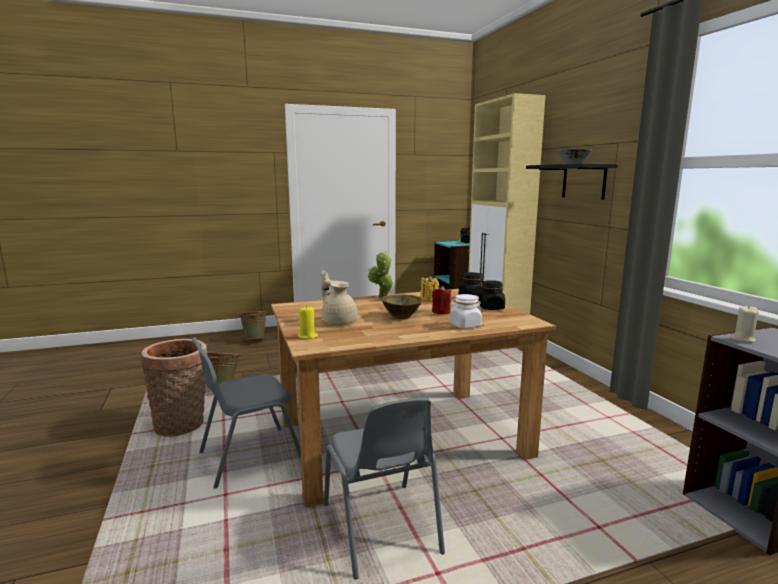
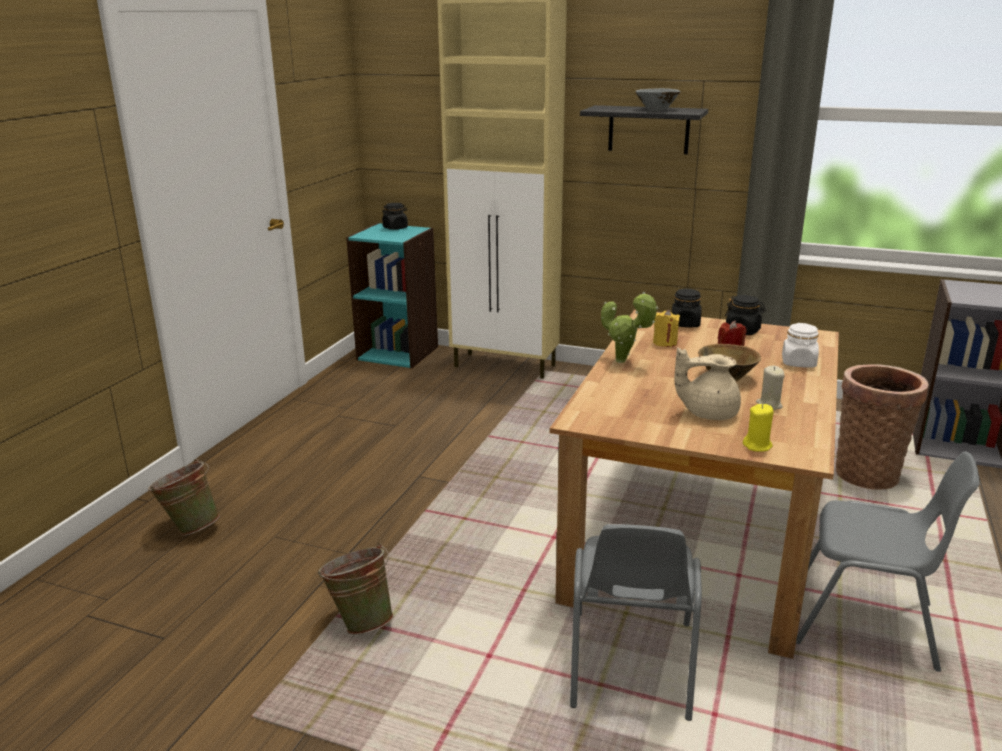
camera: 50 degrees left, 10 degrees up
(182, 425) = (454, 703): basket -> basket (867, 473)
(742, 339) = (969, 299): beige candle -> beige candle (769, 405)

